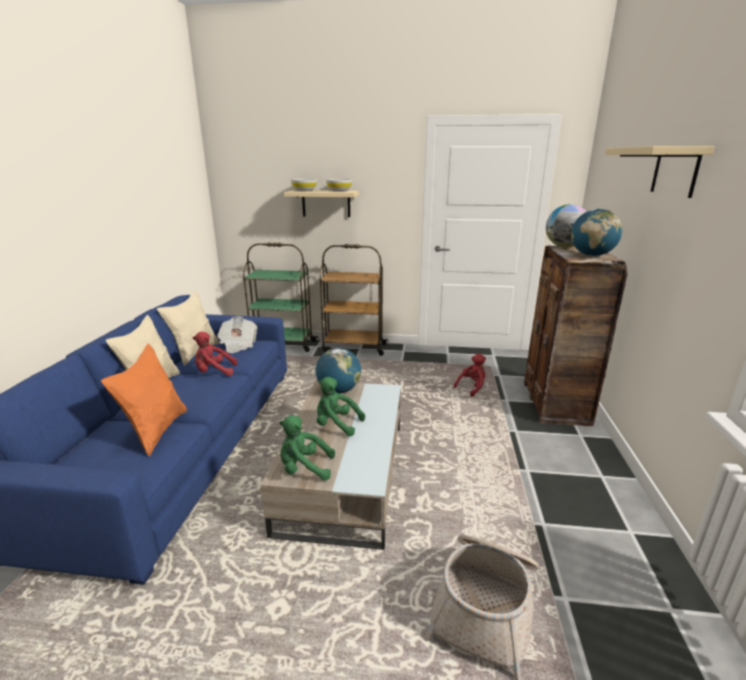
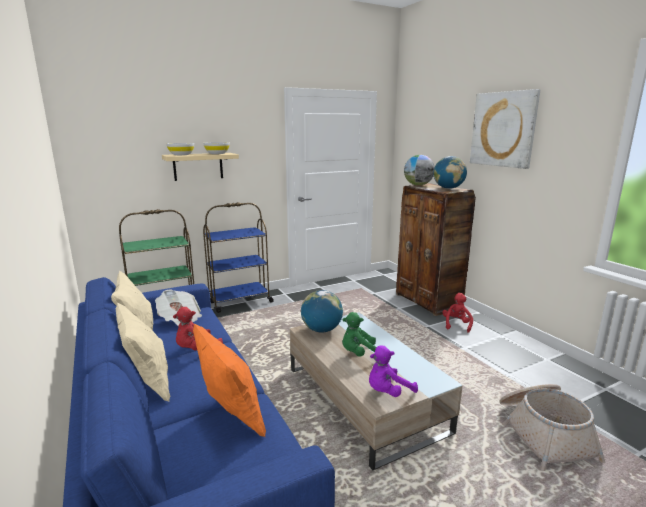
camera: 35 degrees left, 5 degrees down
(304, 468) = (388, 392): green plush toy -> purple plush toy
(353, 348) = (240, 302): brown cart -> blue cart
(472, 387) = (368, 306): red plush toy -> red plush toy (456, 325)
(675, 171) = (503, 129): beige shelf -> picture

